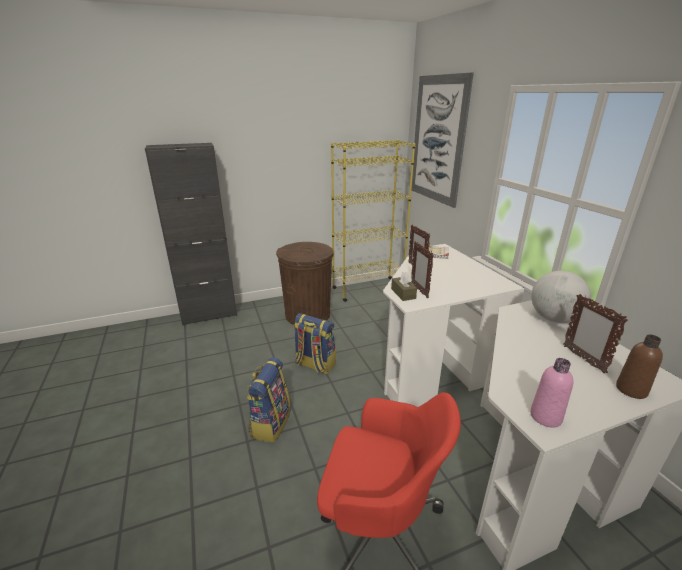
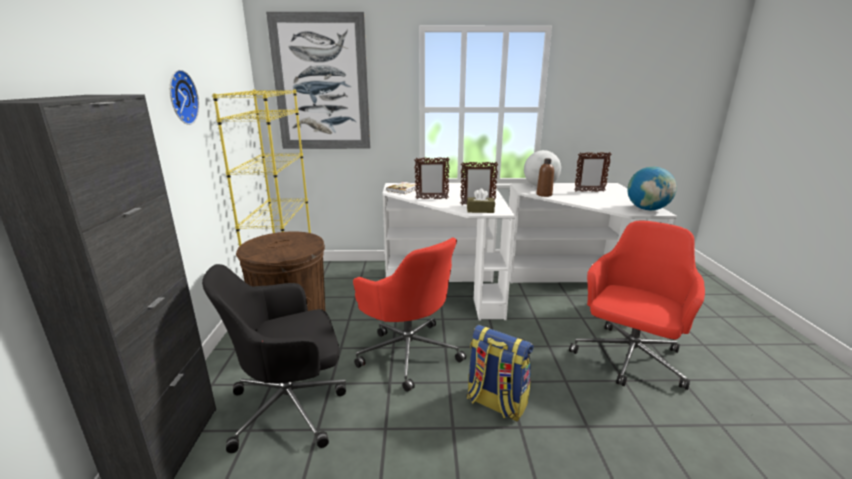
camera: 70 degrees left, 5 degrees down
(244, 336) = (291, 407): none -> black office chair
(295, 144) = (180, 97): none -> wall clock
(314, 365) = (408, 352): backpack -> red office chair
(545, 417) = (647, 209): pink bottle -> globe
(631, 390) = (618, 191): brown bottle -> brown bottle (544, 194)

